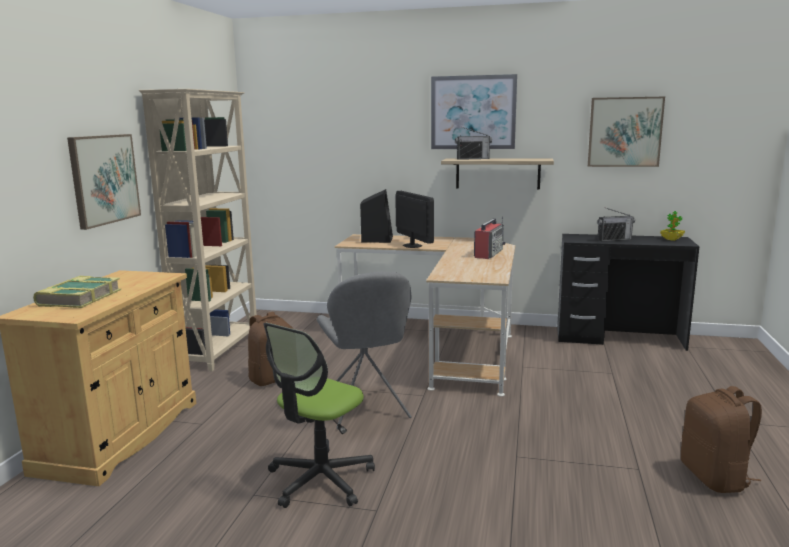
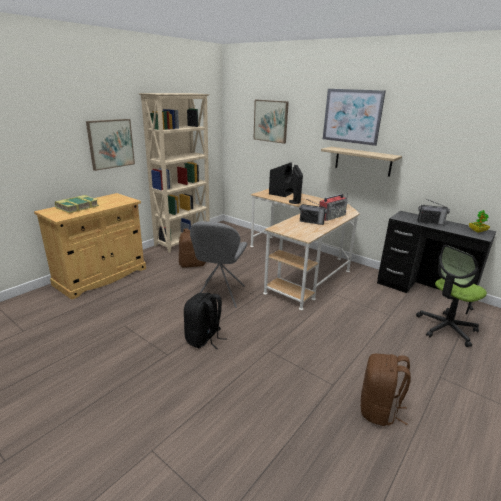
camera: 25 degrees right, 10 degrees up
(320, 480) = (158, 328): office chair -> office chair (446, 328)
(410, 471) = (204, 339): none -> black backpack
(473, 159) = (345, 149): radio -> radio (311, 222)
(624, 132) = (460, 142): picture -> picture (271, 121)

